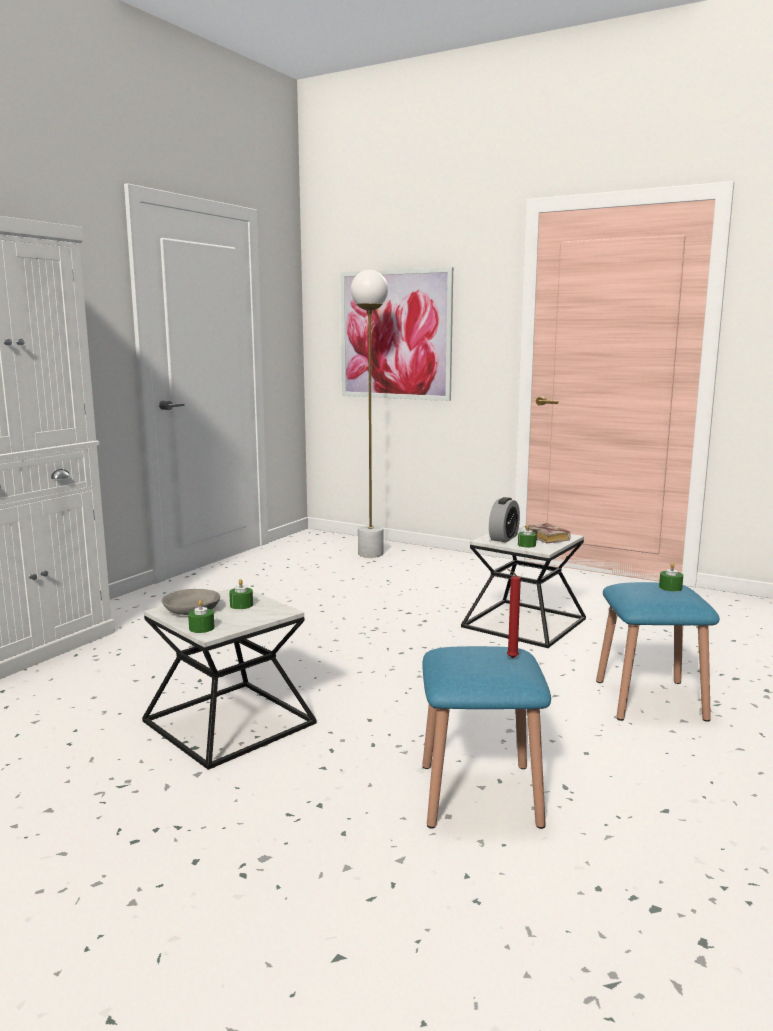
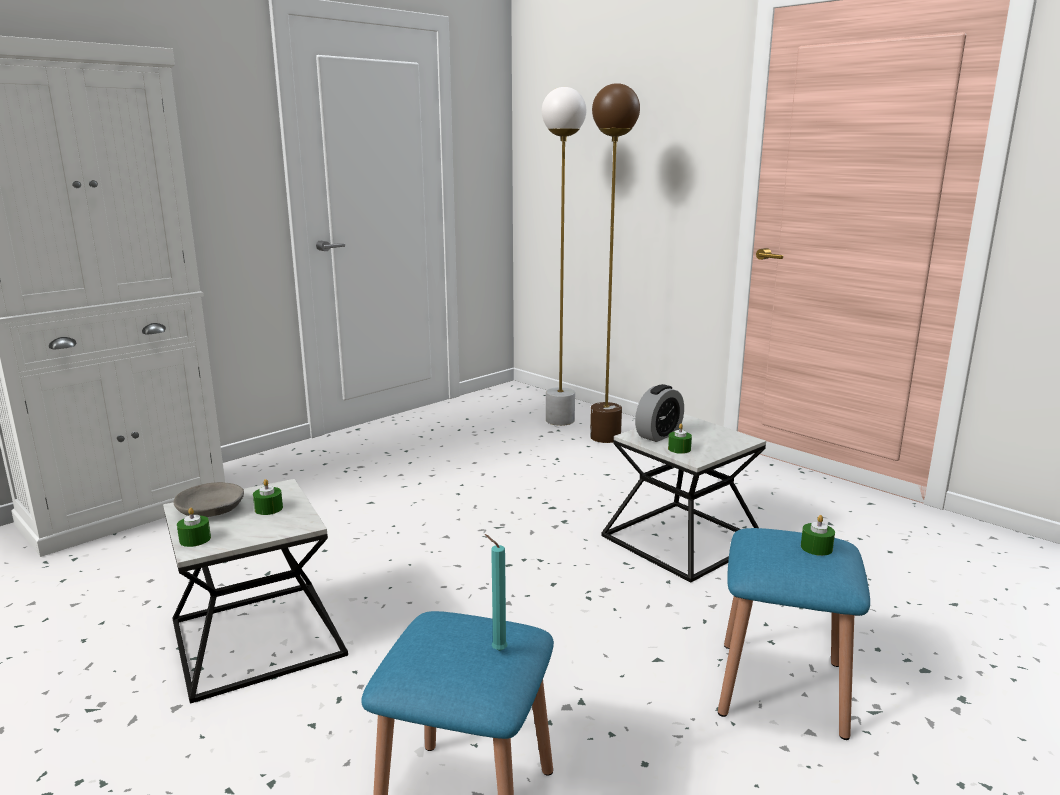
camera: 15 degrees right, 5 degrees up
(395, 335) = (604, 165): picture -> none
(417, 563) = (605, 437): none -> brown floor lamp
(510, 658) = (497, 650): red candle -> turquoise candle
(549, 538) = (716, 440): book -> none

